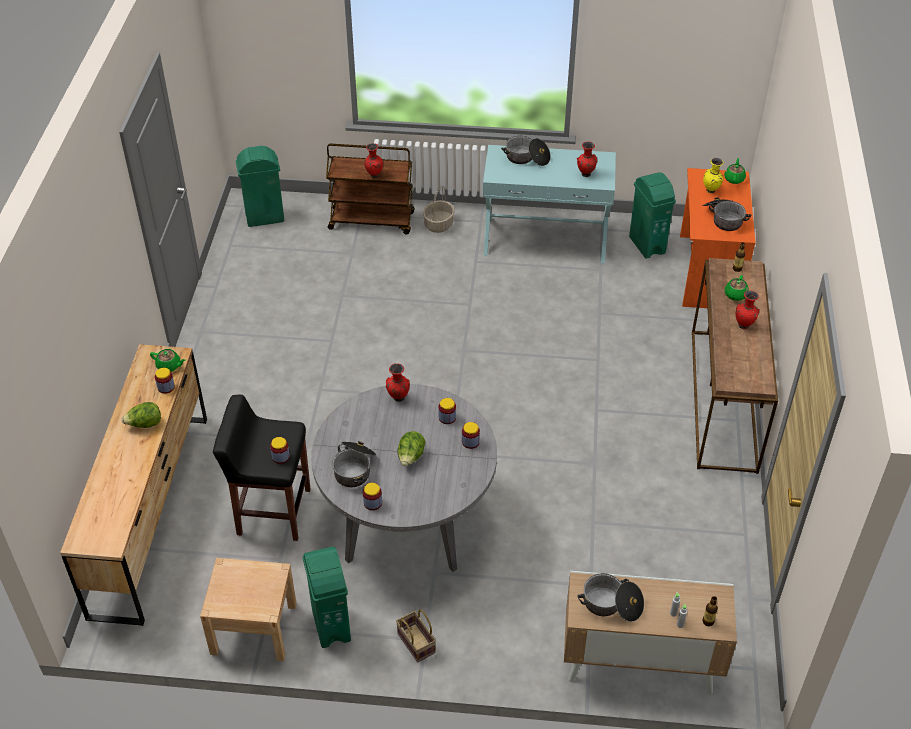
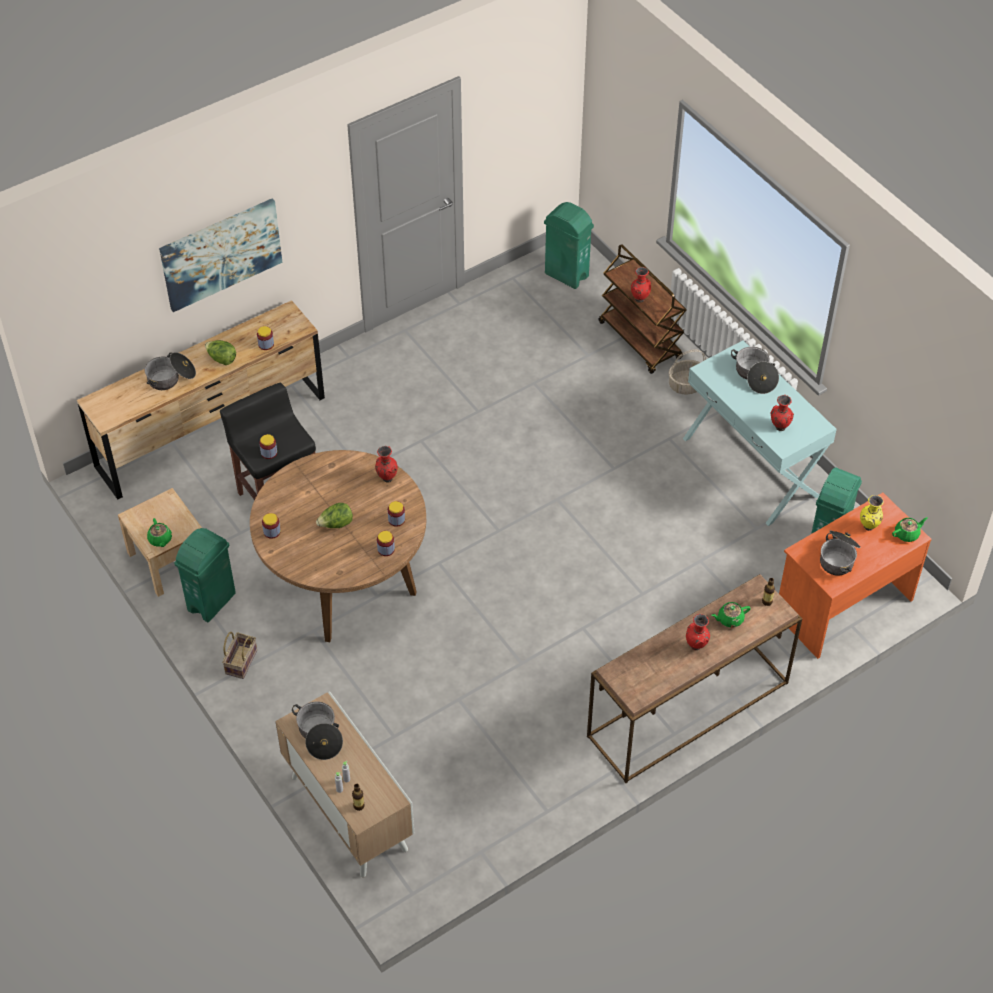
camera: 50 degrees right, 5 degrees up
(92, 319) = (221, 254): none -> picture
(169, 366) = (287, 331): green teapot -> green teapot (160, 539)
(355, 468) = (294, 500): cooking pot -> cooking pot (171, 378)
(407, 522) = (345, 582): grey dining table -> brown dining table

